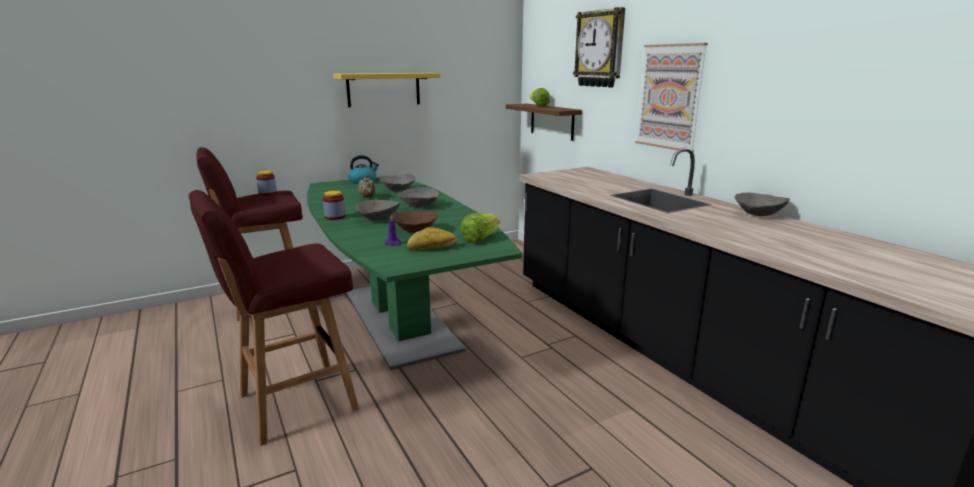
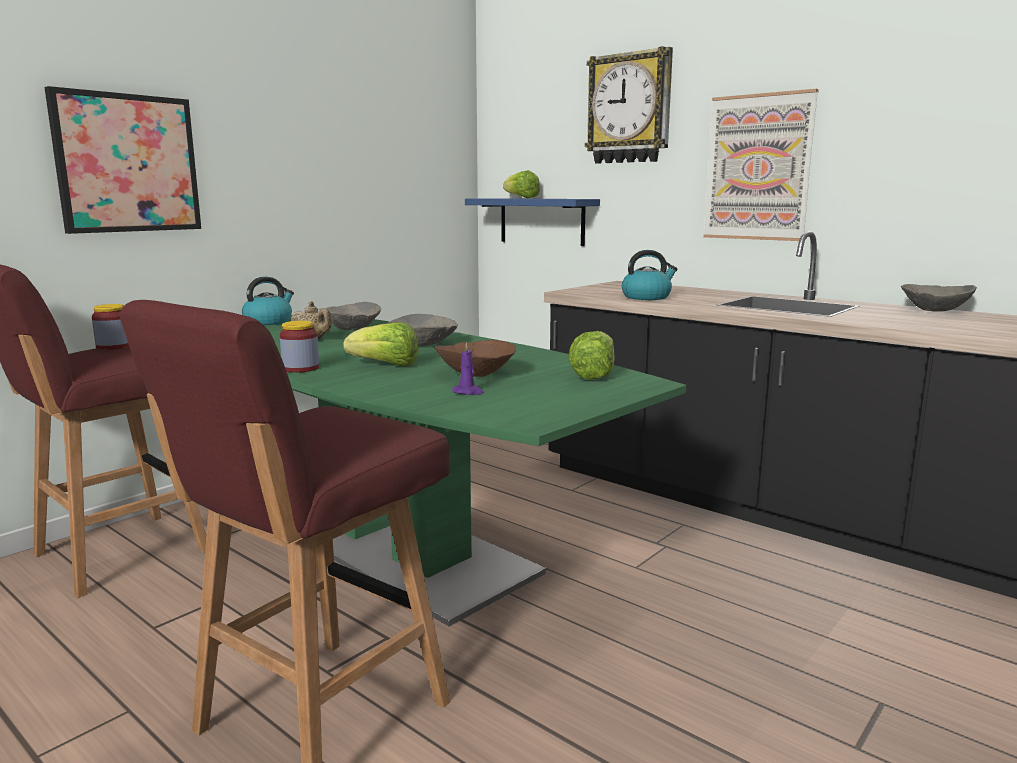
camera: 20 degrees left, 5 degrees down
(284, 92) = (127, 163): none -> picture
(379, 219) = (386, 365): grey bowl -> lettuce
(384, 89) = (290, 167): yellow shelf -> none
(432, 248) = (543, 392): bread -> none
(552, 121) = (541, 221): brown shelf -> blue shelf
(576, 184) = (647, 297): none -> kettle

